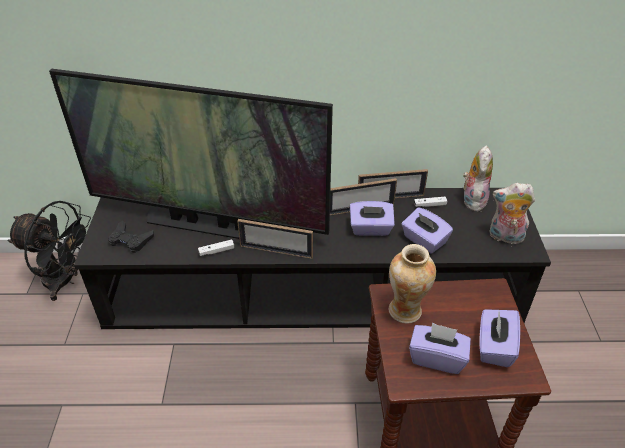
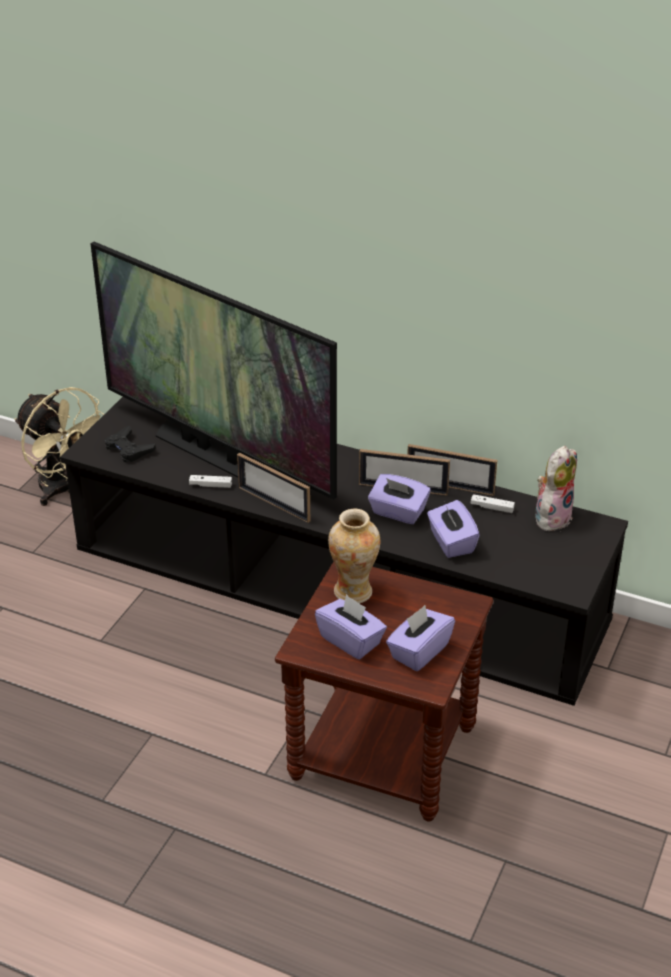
camera: 25 degrees right, 5 degrees down
(65, 281) = (64, 489): black fan -> beige fan
(504, 237) = (554, 568): plush toy -> none

